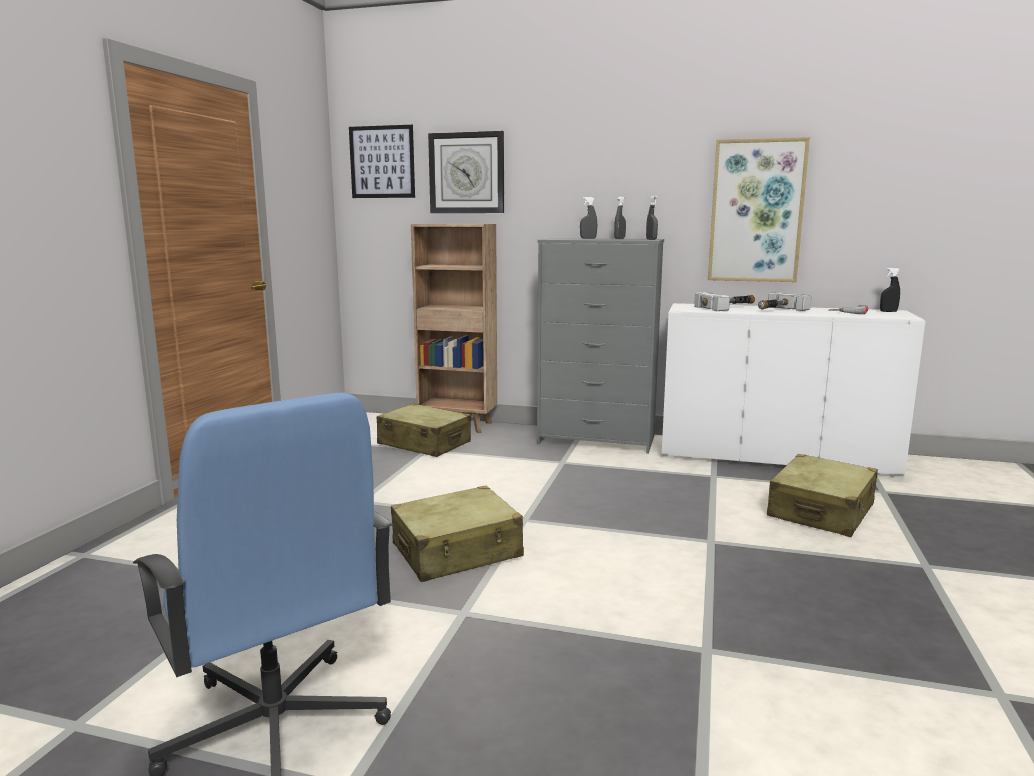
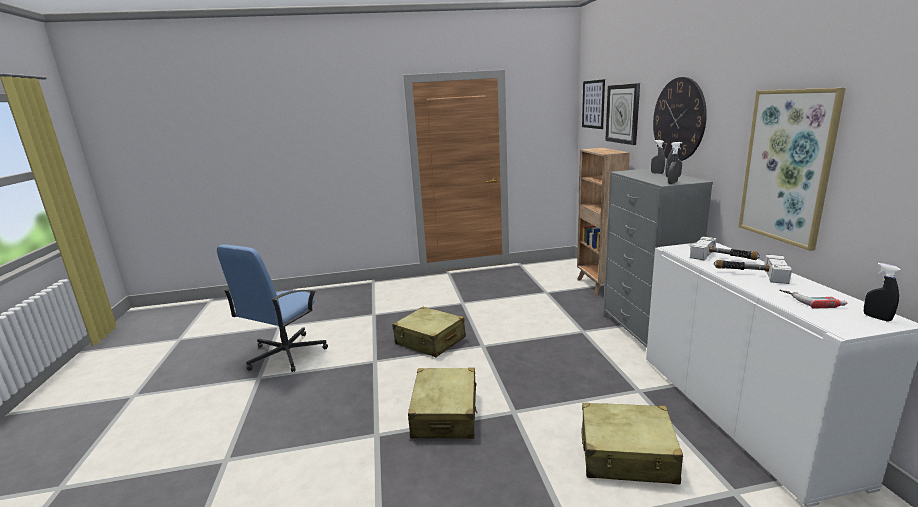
camera: 65 degrees right, 5 degrees up
(424, 444) = (554, 289): beige suitcase -> beige suitcase (445, 414)
(590, 175) = (678, 120): none -> wall clock

